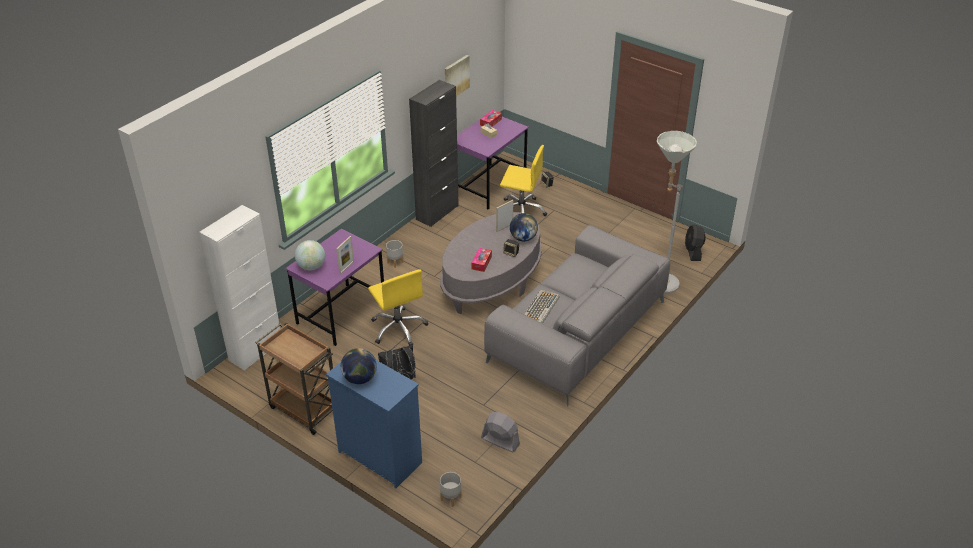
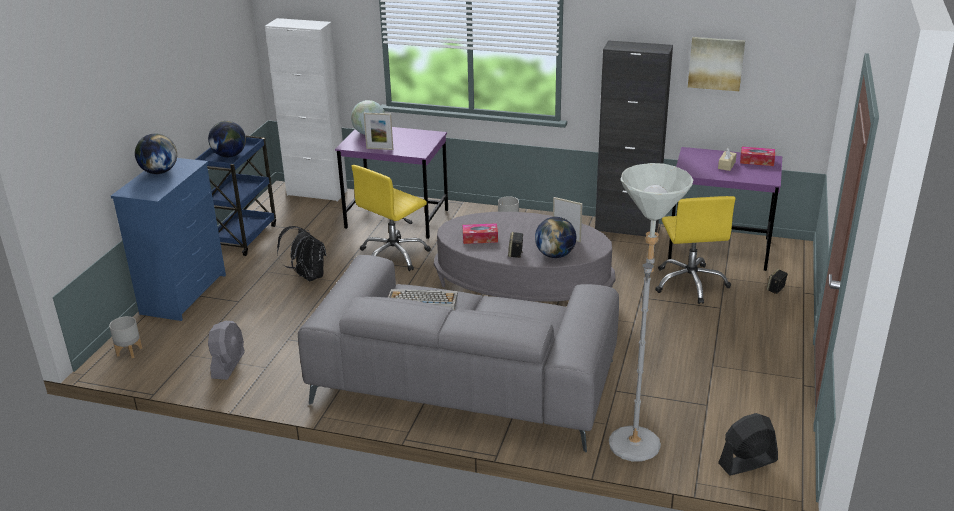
camera: 70 degrees right, 10 degrees down
(297, 350) = (229, 155): none -> globe
(304, 409) = (243, 236): brown cart -> blue cart

